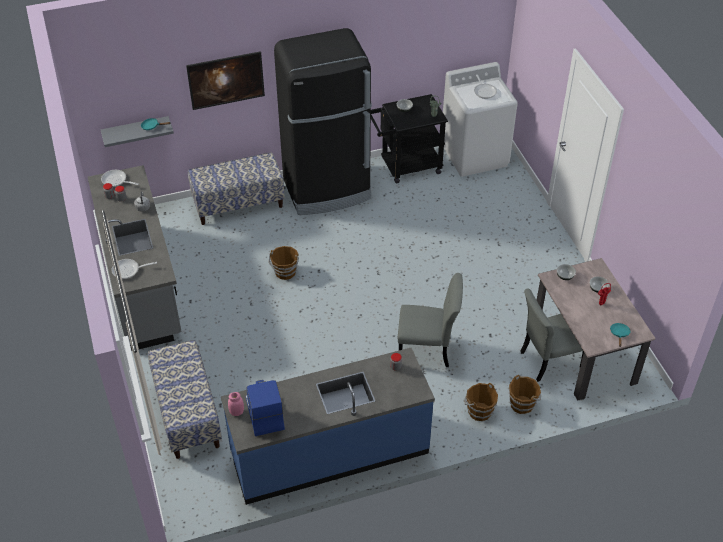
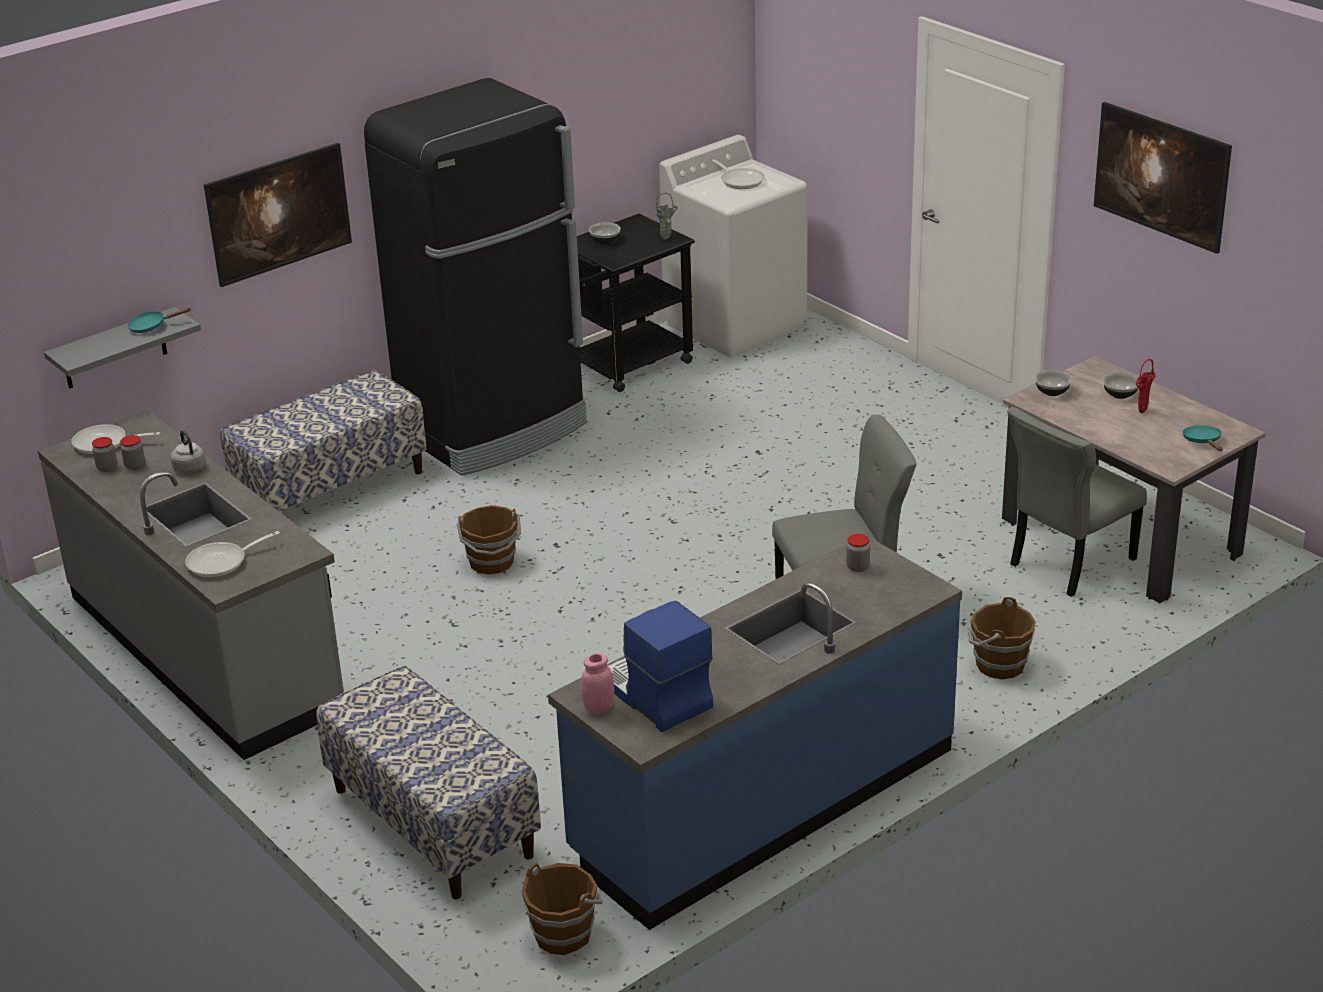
camera: 20 degrees left, 15 degrees down
(522, 404) = (1068, 634): brown bucket -> brown bucket (564, 933)
(646, 199) = (1158, 202): none -> picture

